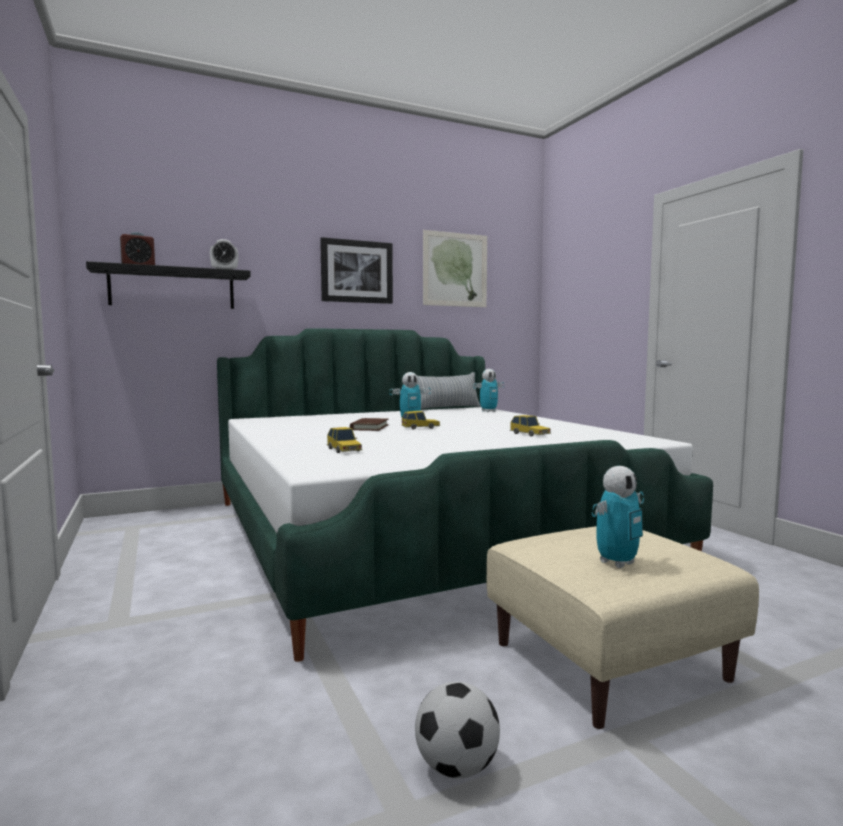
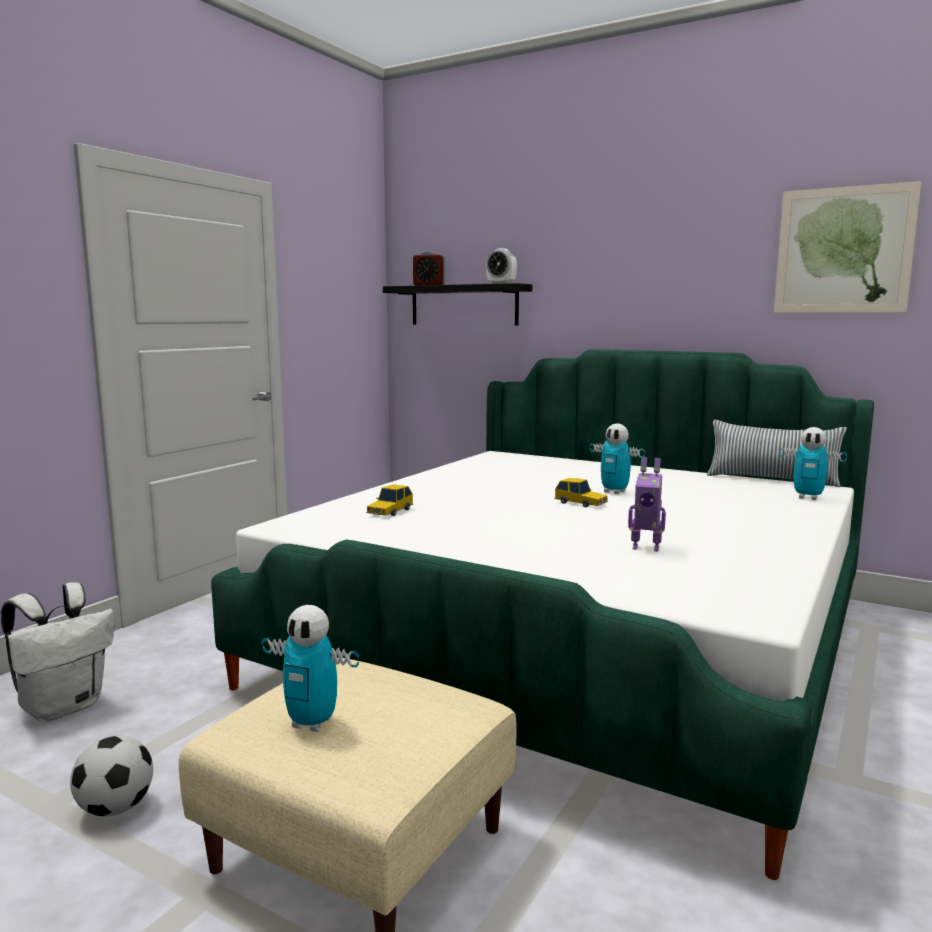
camera: 55 degrees right, 5 degrees up
(165, 778) = (64, 706): none -> white backpack
(357, 271) = (669, 269): picture -> none
(369, 427) = (539, 489): brown book -> none
(530, 434) = (646, 547): toy car -> toy robot

